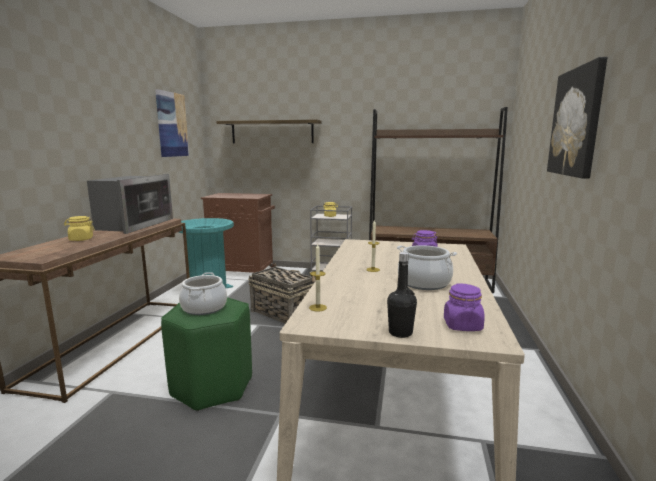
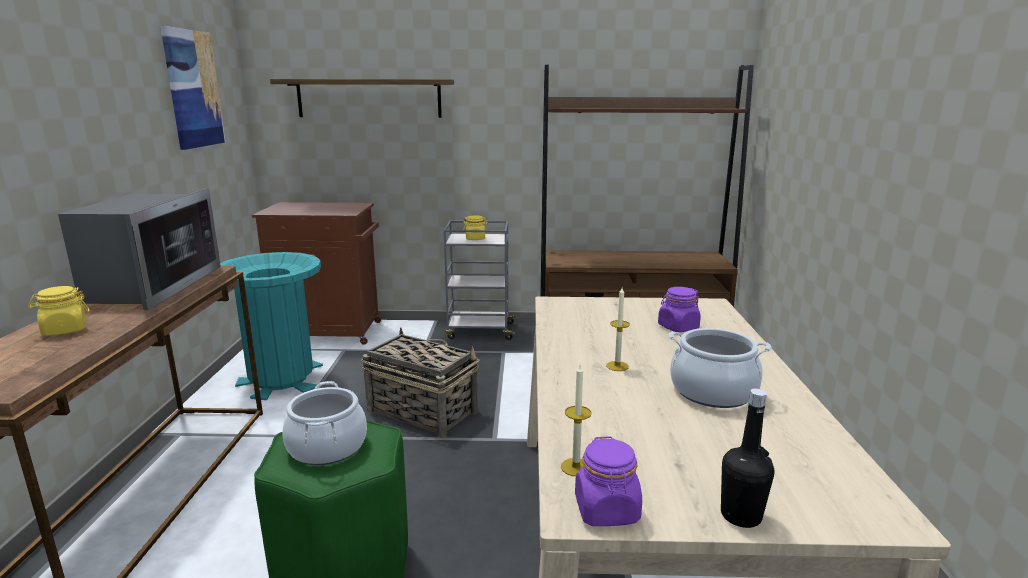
camera: 10 degrees left, 5 degrees up
(462, 326) = (825, 487): purple jar -> purple jar (607, 510)
(577, 122) = (904, 112): picture -> none

